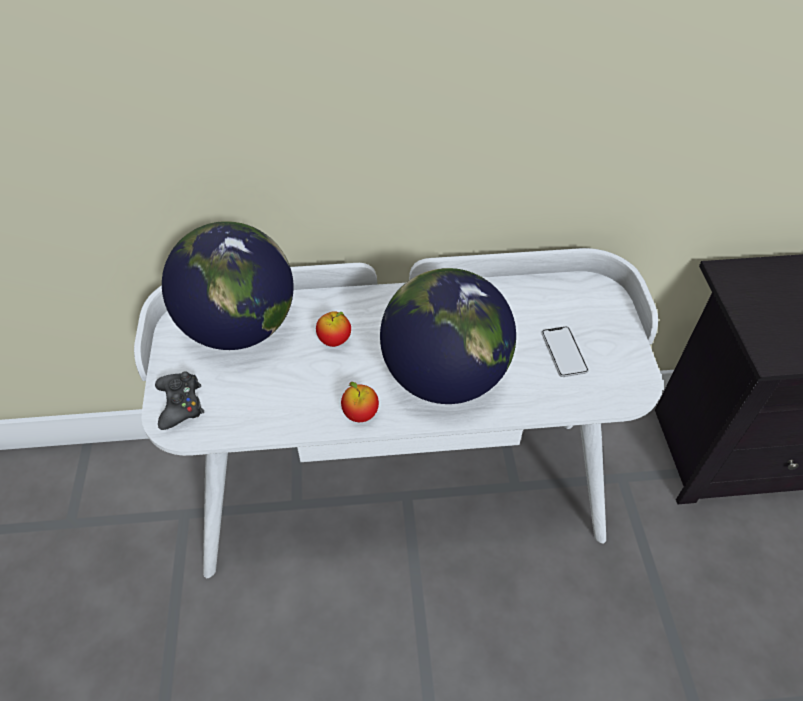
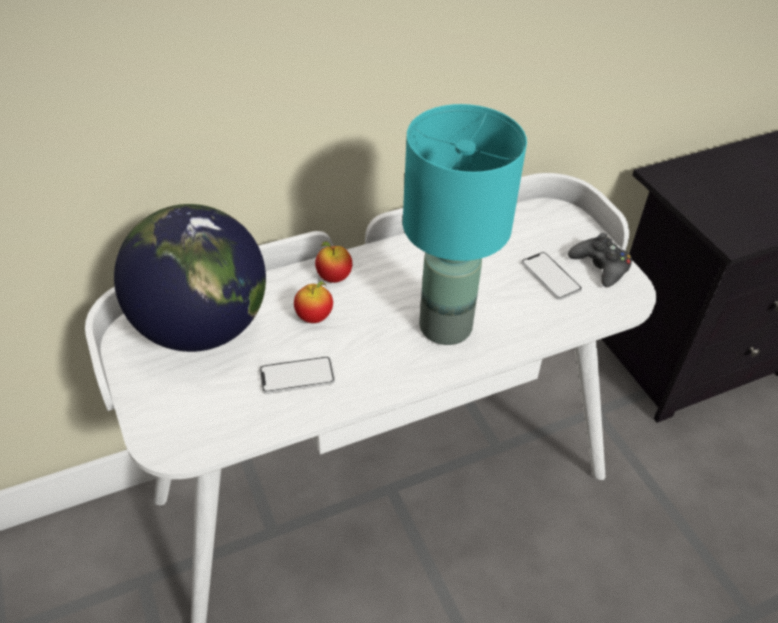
camera: 20 degrees left, 5 degrees down
(180, 404) = (168, 423): black game controller -> black game controller (600, 266)
(298, 390) = (297, 376): none -> phone
(360, 414) = (375, 383): apple -> apple (334, 277)
(444, 376) = (445, 325): globe -> turquoise table lamp

